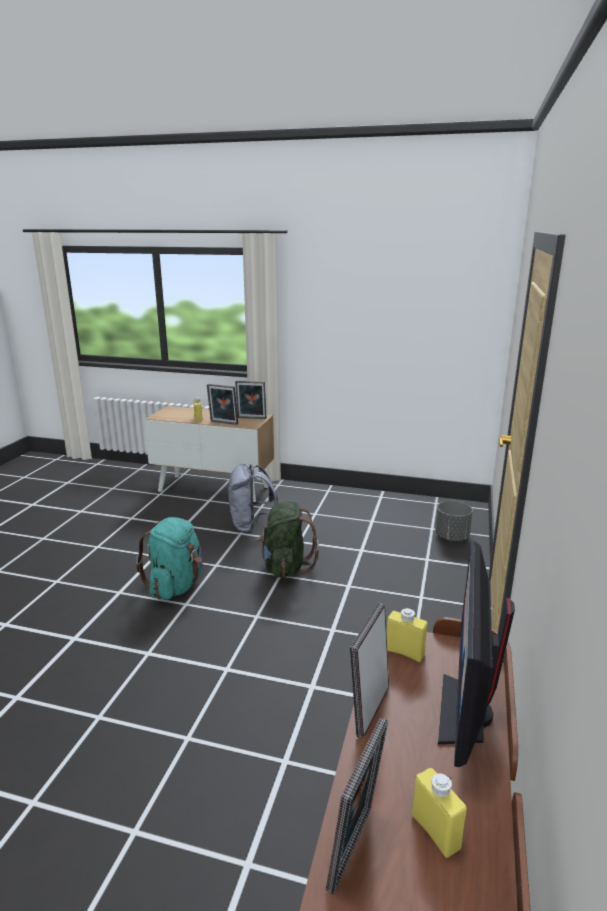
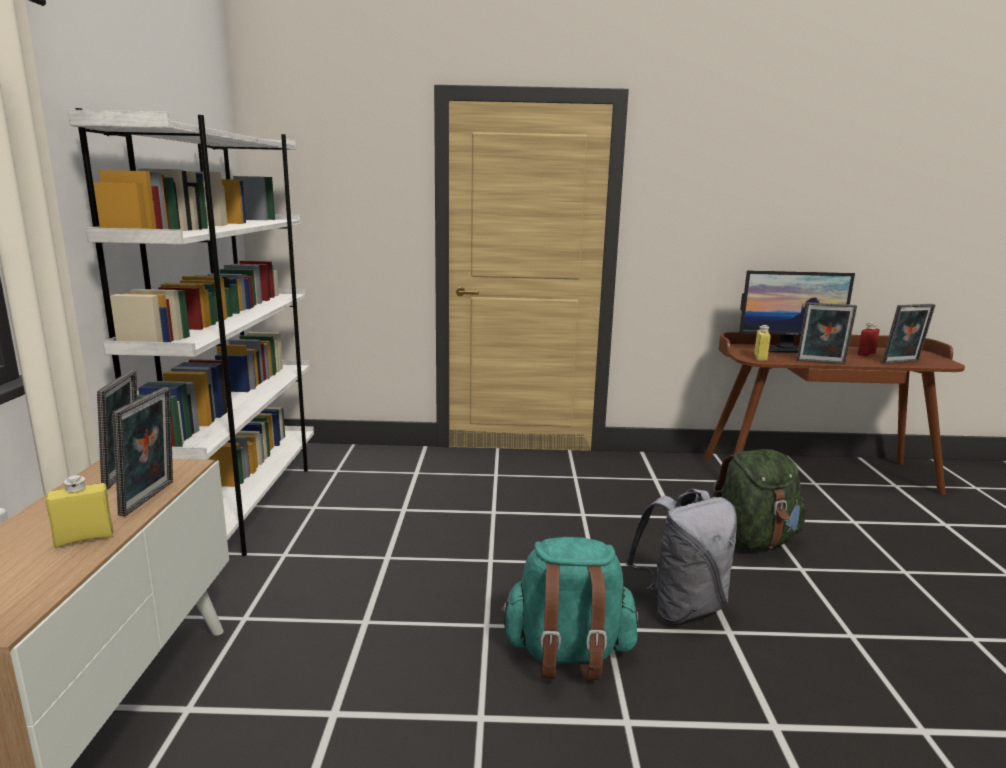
camera: 105 degrees left, 5 degrees down
(251, 526) = (333, 614): grey backpack -> grey backpack (680, 607)
(285, 567) = (467, 559): green backpack -> green backpack (752, 541)
(355, 849) = (902, 362): picture frame -> picture frame turned 150 degrees clockwise
(377, 501) = (243, 506): none -> white bookcase
(435, 831) = (866, 354): yellow bottle -> red bottle
(451, 537) = (358, 461): grey planter -> none

